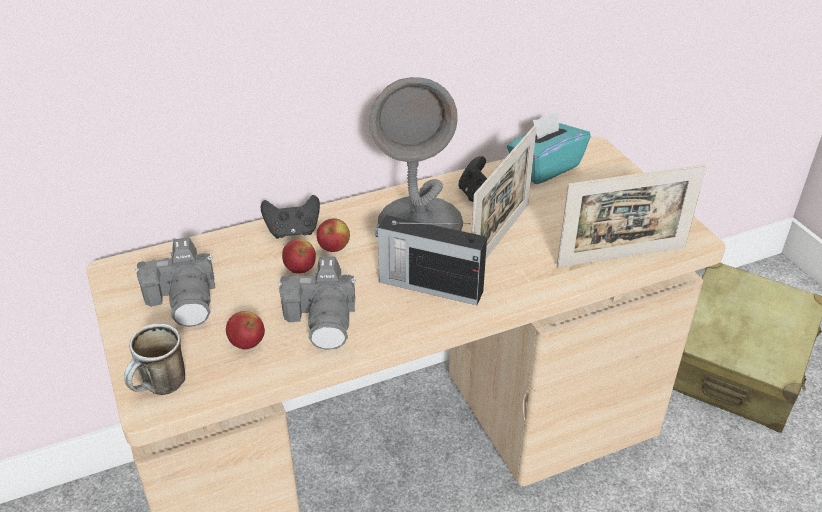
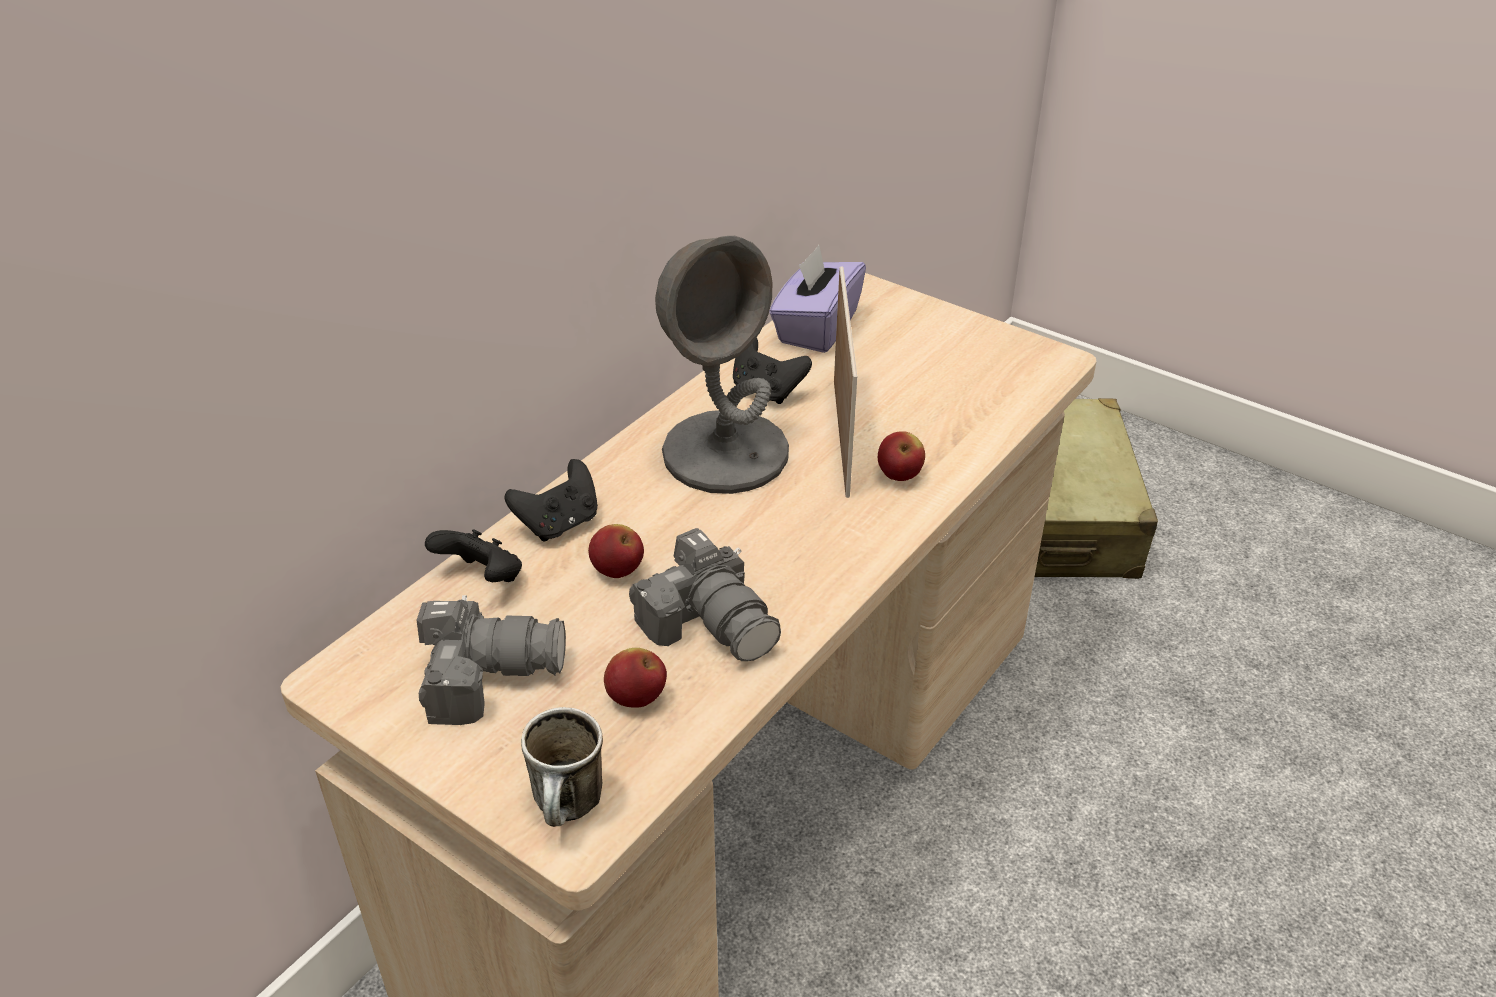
camera: 30 degrees left, 0 degrees up
(185, 299) = (487, 675): camera -> camera turned 45 degrees counterclockwise
(228, 246) = (482, 578): none -> black game controller
(334, 248) = (638, 525): apple -> apple (899, 476)
(429, 286) = (807, 527): radio -> none
(545, 168) = (816, 328): turquoise tissue box -> purple tissue box
(621, 256) = (998, 408): picture frame -> none

